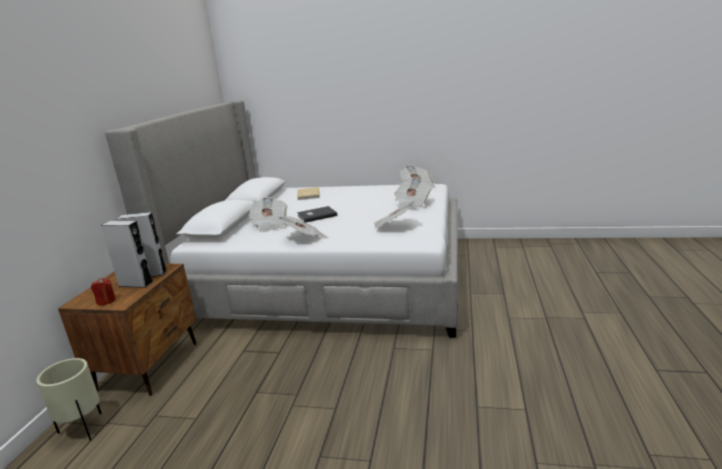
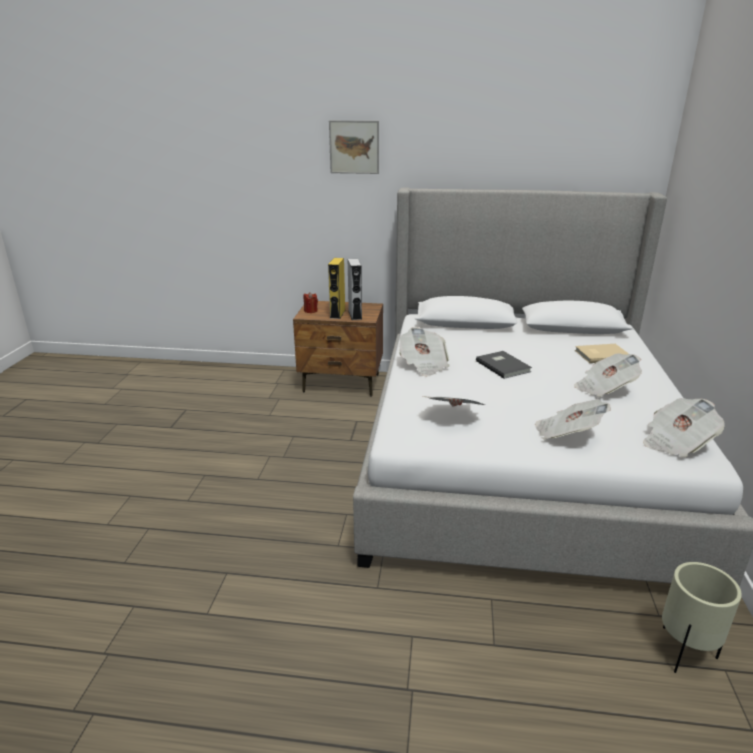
camera: 85 degrees right, 5 degrees up
(43, 94) = (354, 147): none -> picture
(83, 429) = (274, 377): beige planter -> beige planter (684, 653)
(136, 284) = (337, 314): grey speaker -> yellow speaker
(269, 225) = (470, 344): newspaper -> newspaper (604, 388)

